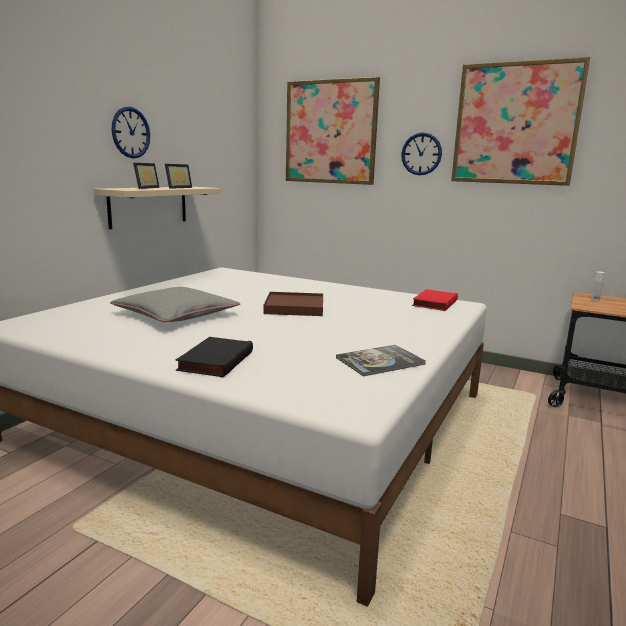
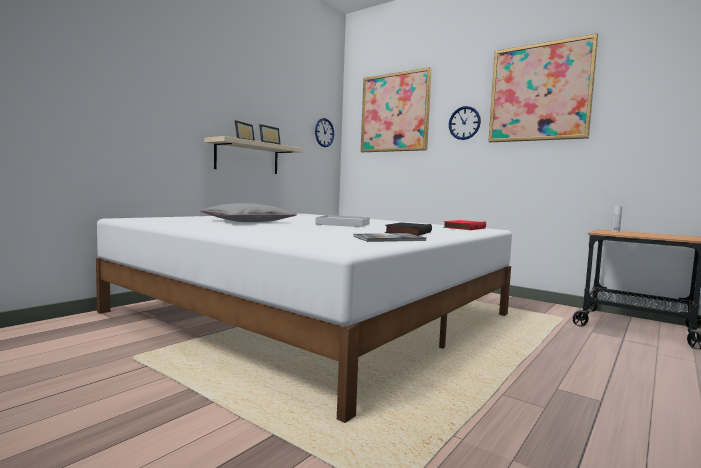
camera: 10 degrees right, 10 degrees down
(130, 132) = (237, 102): wall clock -> wall clock (324, 132)
(214, 360) = (255, 232): black book -> black book (407, 232)
(294, 307) = (343, 224): brown tray -> white tray

